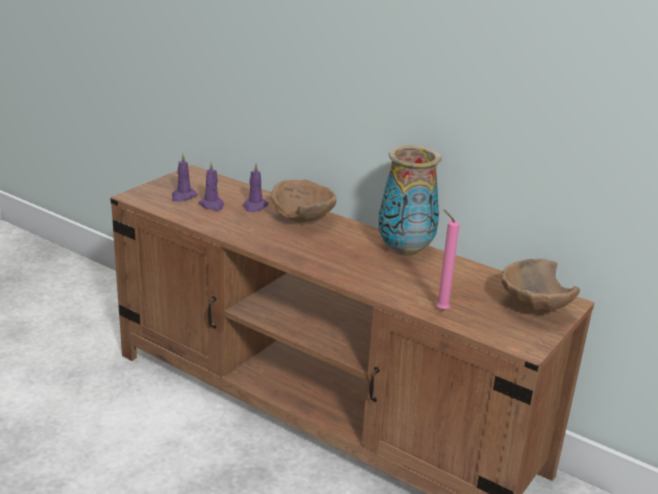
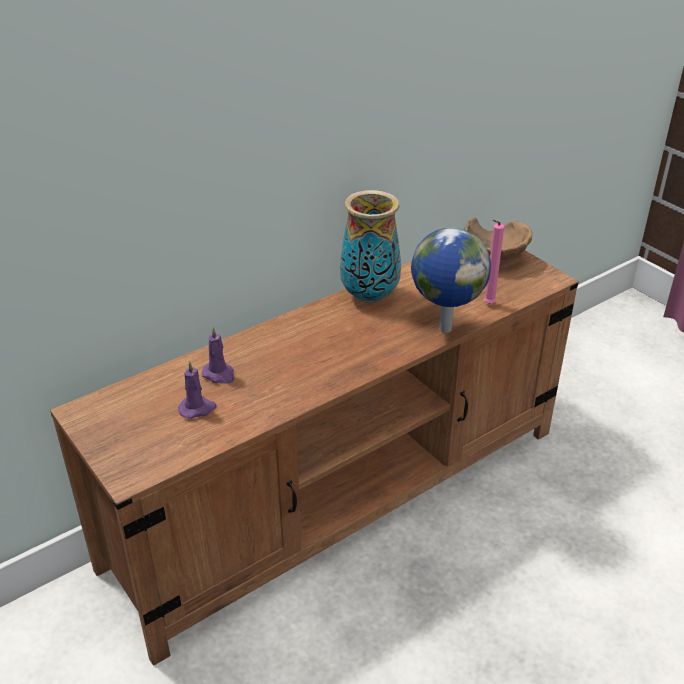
camera: 70 degrees left, 10 degrees up
(183, 196) = (157, 430): purple candle -> none
(304, 219) = (272, 345): brown bowl -> none
(381, 289) = (444, 328): none -> globe

